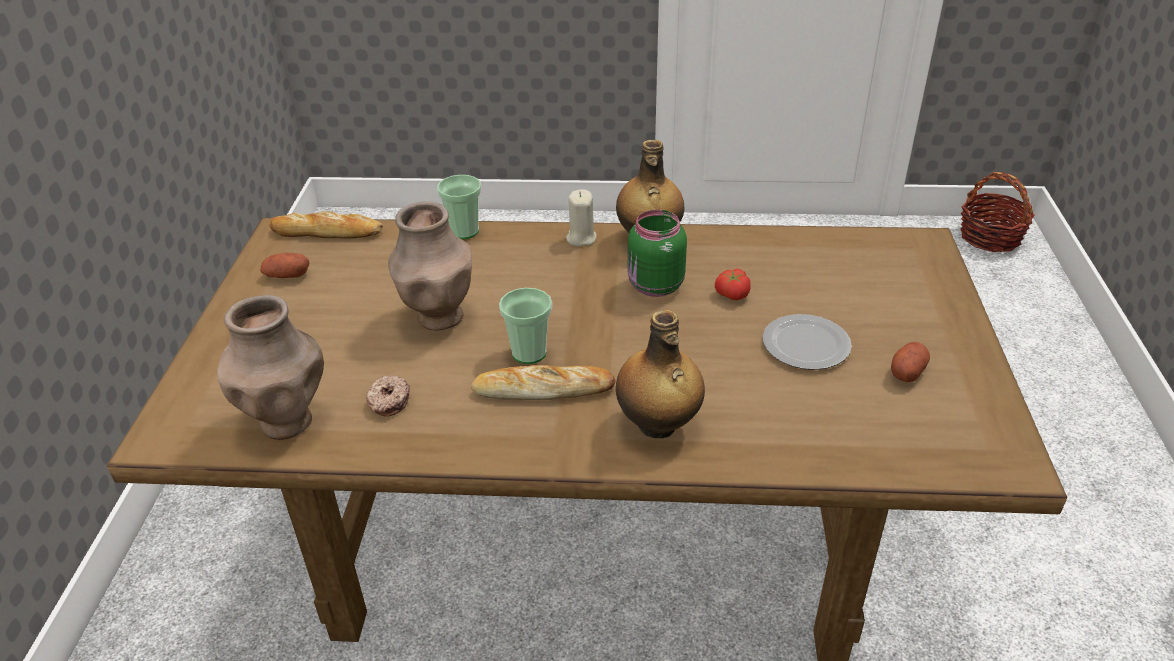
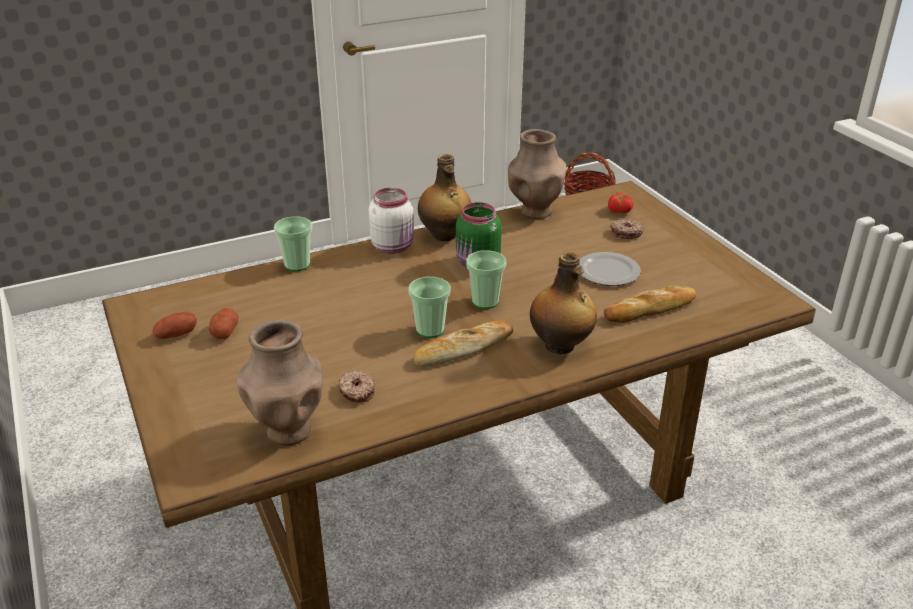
camera: 30 degrees left, 5 degrees down
(327, 232) = (178, 295): bread -> bread (650, 309)
(438, 317) = (337, 327): brown vase -> brown vase (535, 212)
(581, 238) = (394, 246): beige candle -> white jar
(621, 337) = (485, 301): none -> cup
(731, 294) = (533, 255): tomato -> tomato (618, 211)
(877, 299) = (626, 233): none -> donut
(907, 371) = (679, 269): potato -> potato (225, 332)

